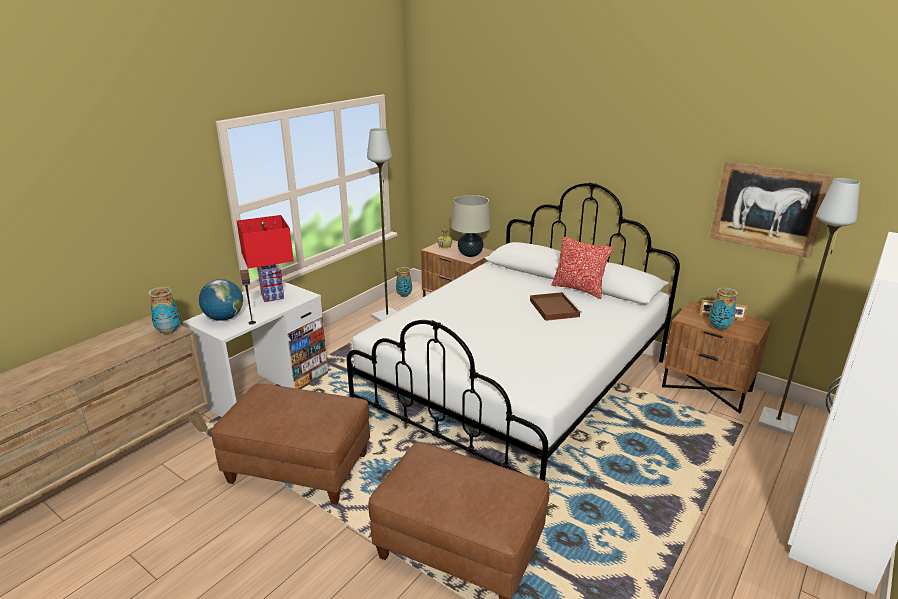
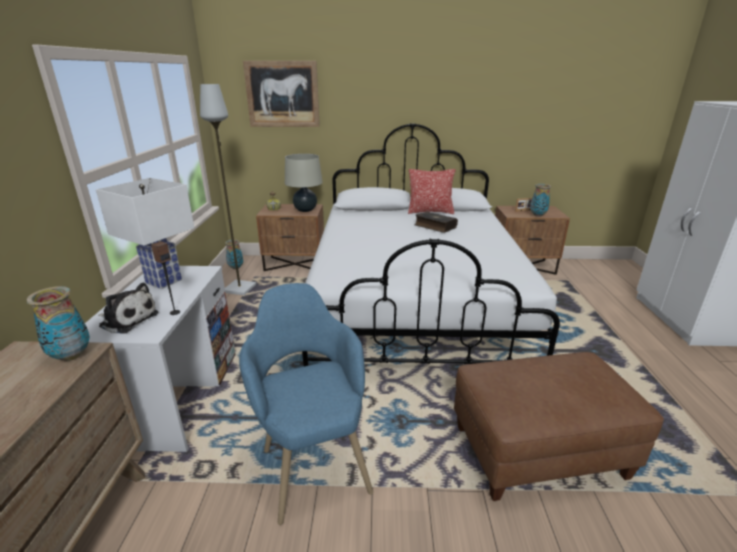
camera: 35 degrees left, 0 degrees up
(224, 318) = (127, 319): globe -> plush toy
(272, 297) = (163, 282): red table lamp -> white table lamp
(300, 468) = (312, 458): brown ottoman -> blue armchair
(553, 308) = (435, 226): brown tray -> book
(767, 208) = (549, 121): picture -> picture (282, 94)
(778, 422) = (579, 272): grey floor lamp -> none

